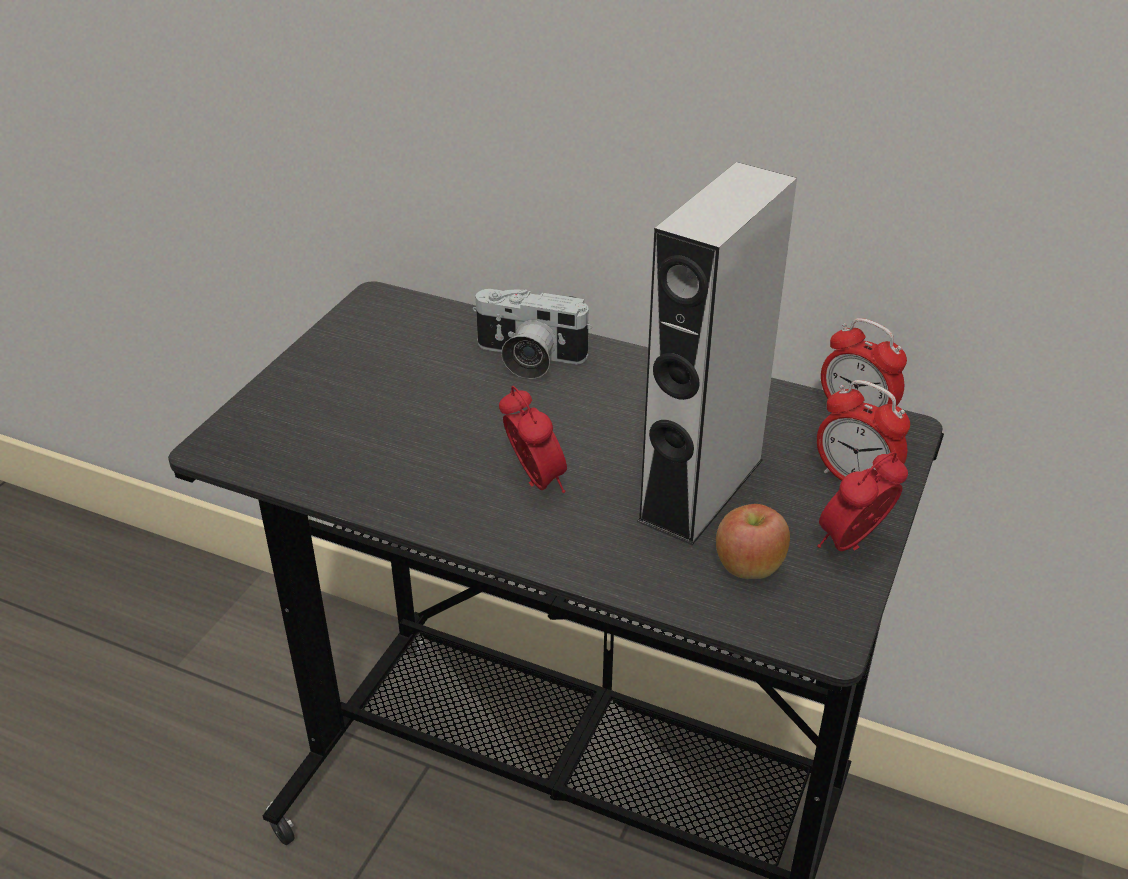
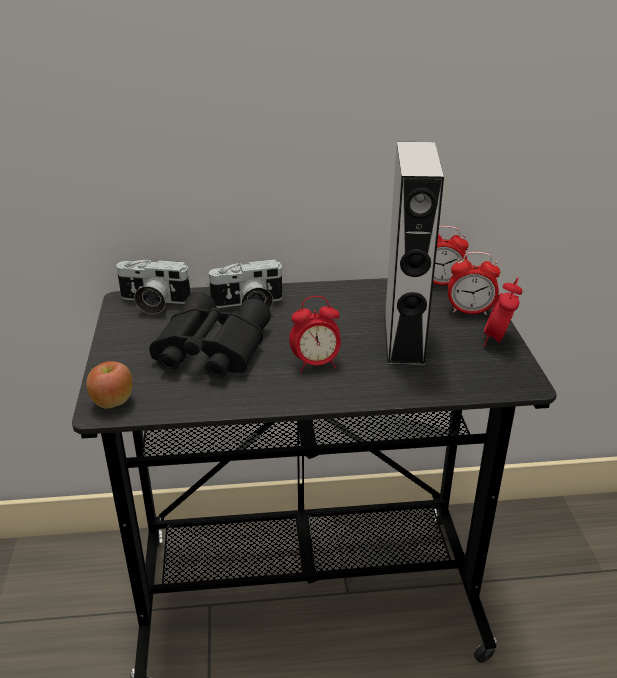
camera: 30 degrees left, 5 degrees down
(408, 314) = (153, 303): none -> camera
(414, 409) = (208, 350): none -> black binoculars
(534, 483) = (316, 364): alarm clock -> alarm clock turned 135 degrees clockwise
(749, 568) = (462, 366): apple -> apple (113, 402)

